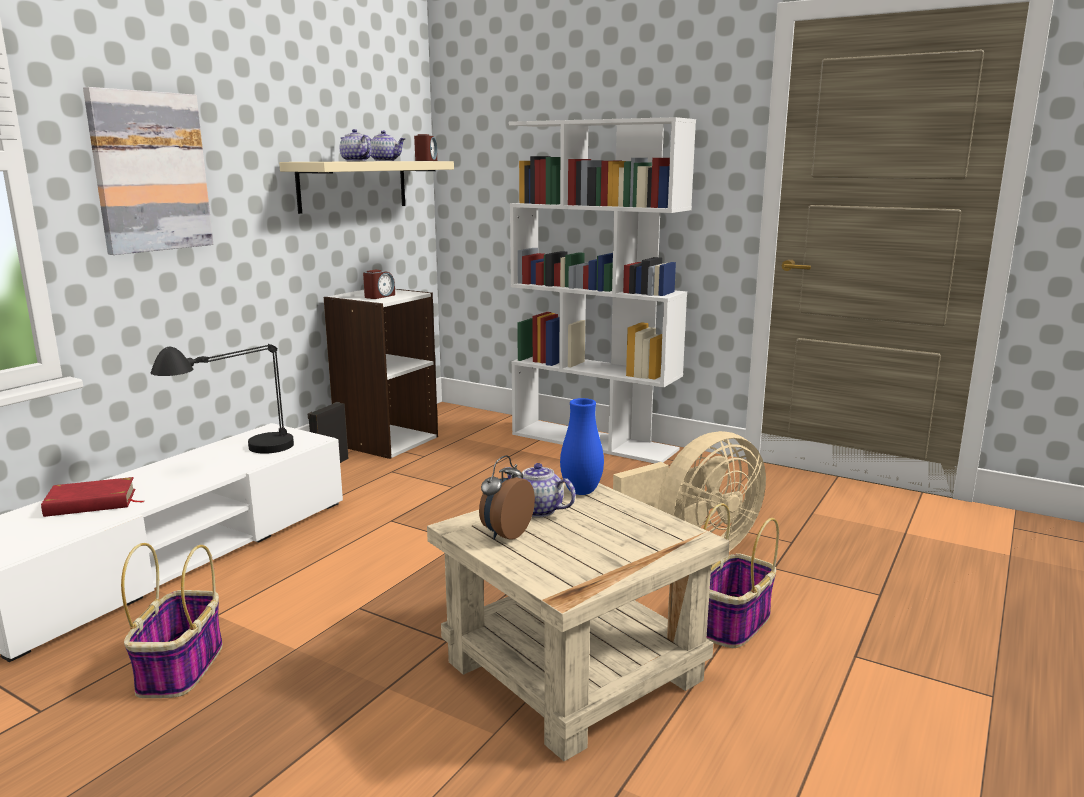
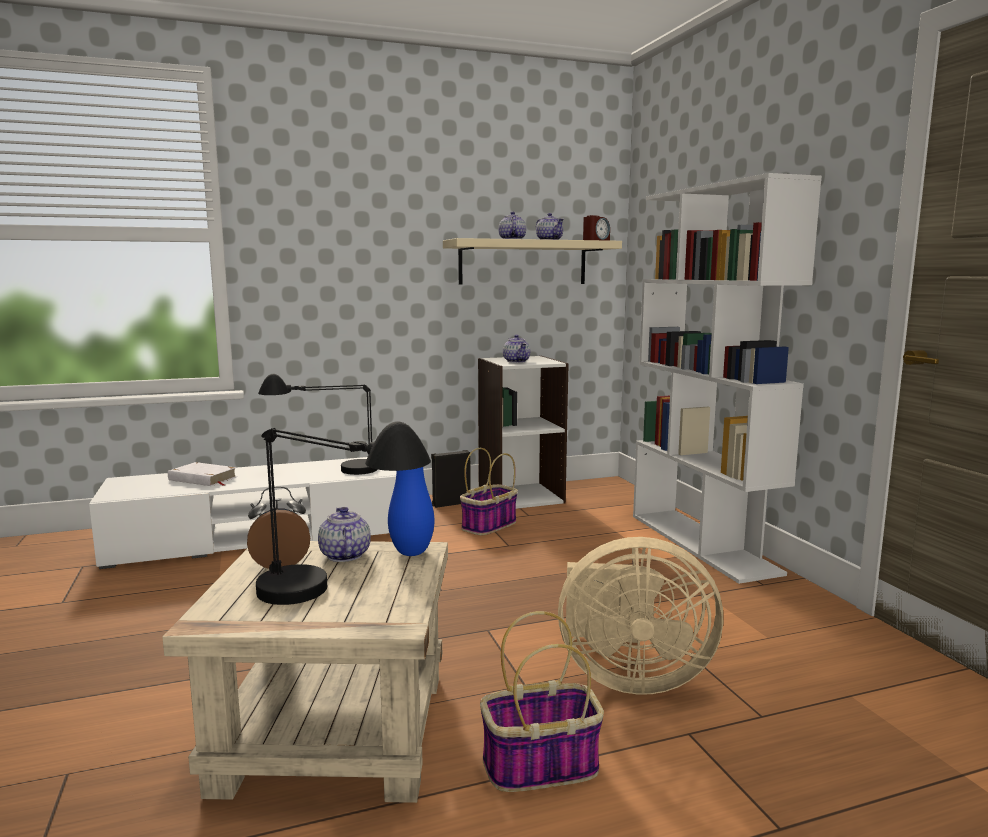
camera: 40 degrees right, 5 degrees down
(91, 503) = (203, 479): red book -> white book
(150, 172) = (320, 245): picture -> none
(181, 669) = (147, 608): basket -> basket (489, 526)
(379, 296) = (517, 361): alarm clock -> teapot
(625, 543) = (336, 605): none -> black table lamp

